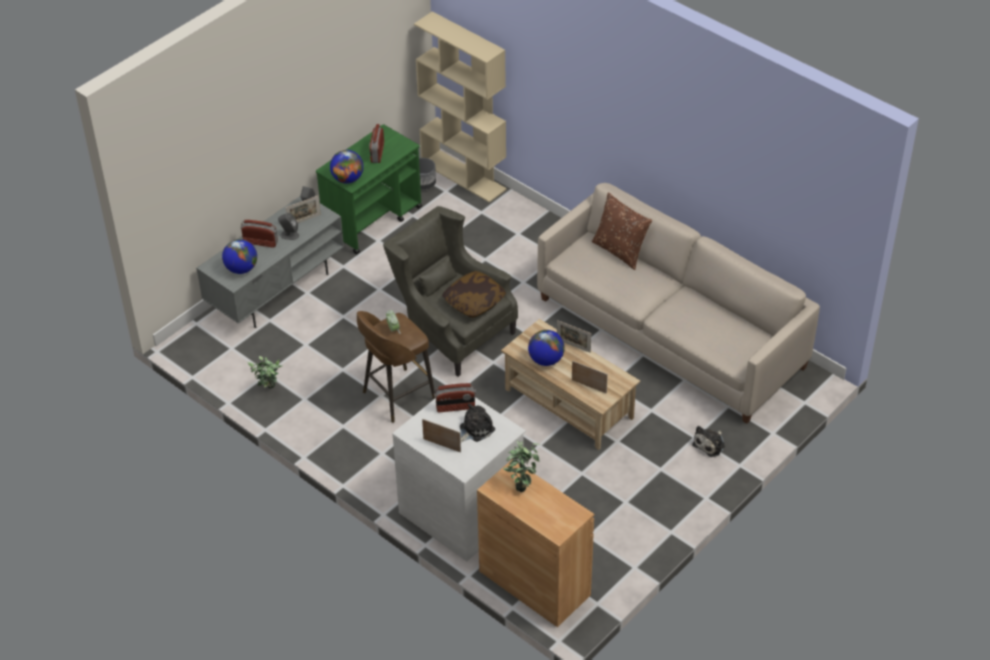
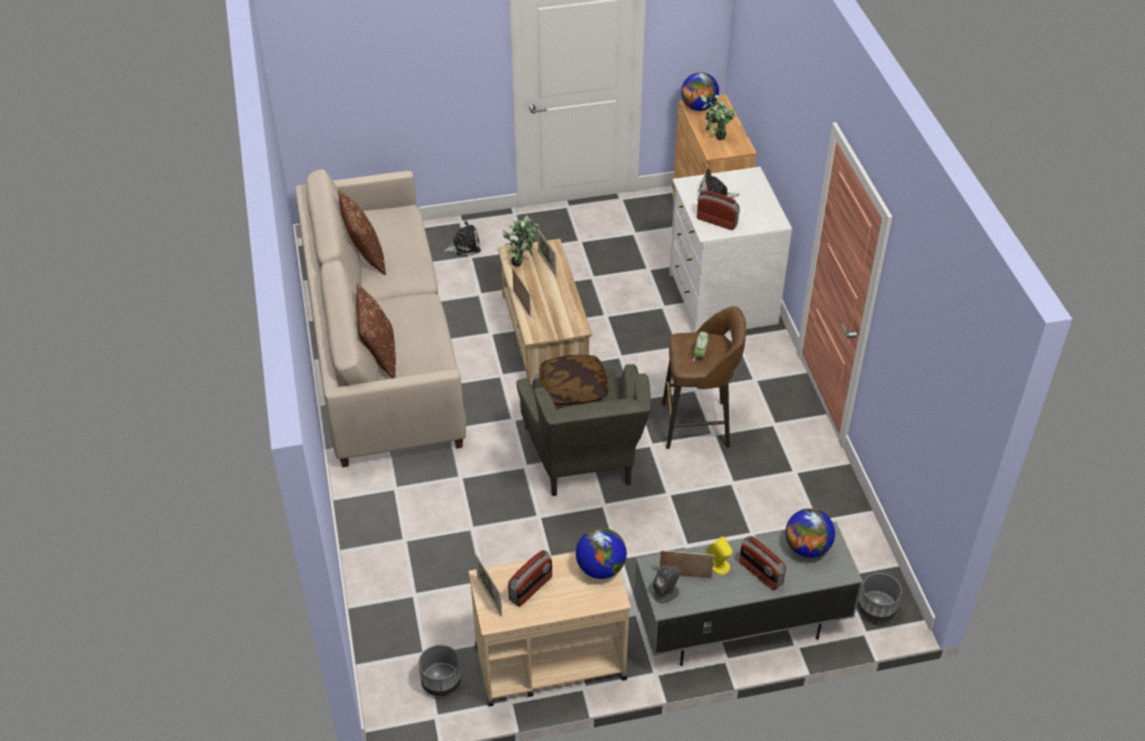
camera: 145 degrees left, 0 degrees up
(196, 340) = (876, 609): none -> grey planter
(269, 390) = (827, 501): potted plant -> potted plant (522, 261)
(289, 235) = (718, 564): grey speaker -> yellow speaker
(373, 220) = (549, 662): green cart -> beige cart
(442, 445) = (755, 199): picture frame -> picture frame (489, 596)
(464, 176) = (381, 663): beige bookcase -> none
(546, 360) = (560, 303): globe -> globe (698, 107)
(717, 309) = (365, 256): none -> brown pillow

